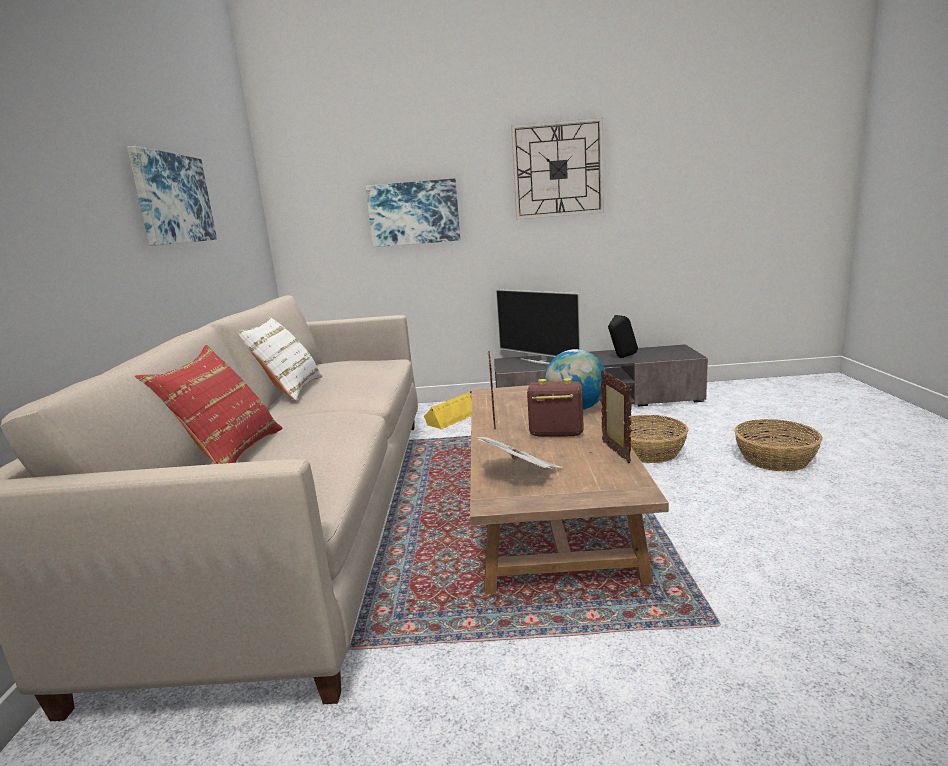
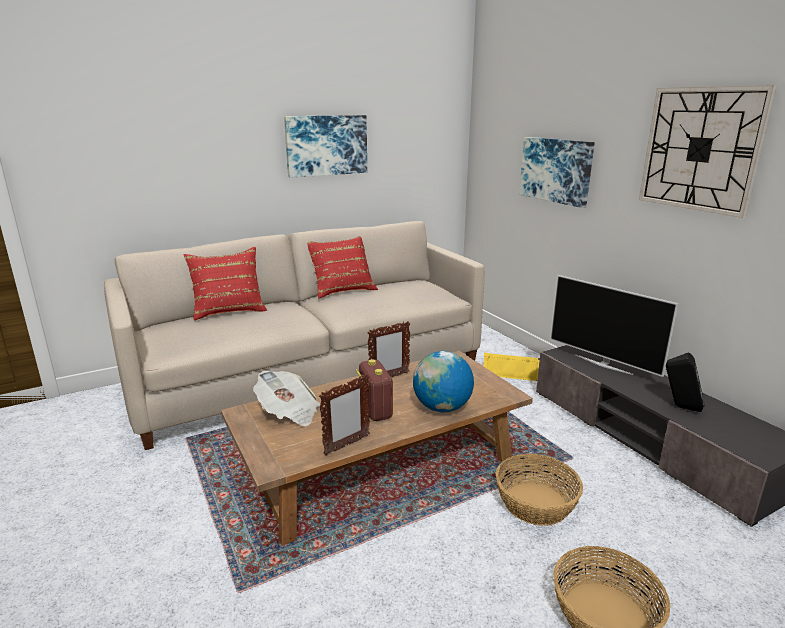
camera: 60 degrees right, 5 degrees up
(286, 390) = (342, 290): white pillow -> red pillow
(541, 362) = (603, 364): television -> television turned 60 degrees counterclockwise

